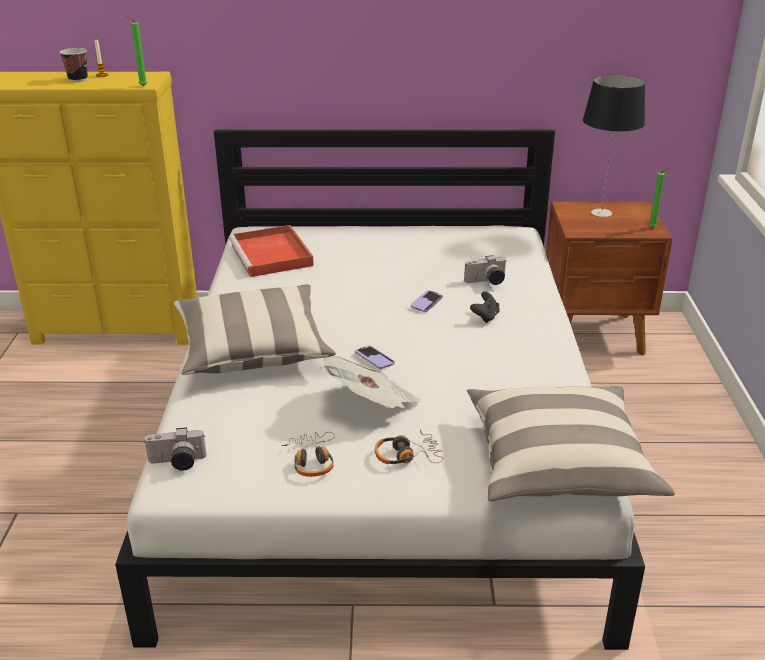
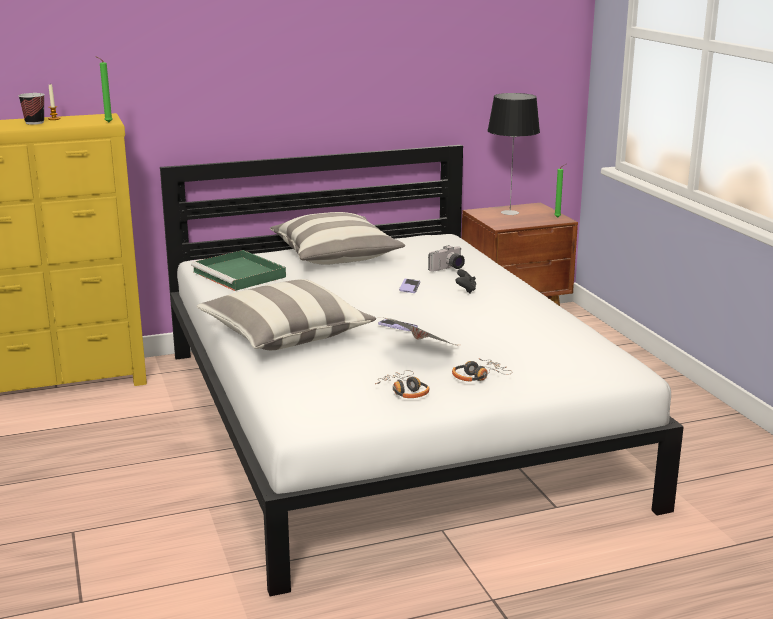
camera: 20 degrees left, 10 degrees down
(177, 463) = (291, 410): camera -> none
(272, 255) = (240, 274): red tray -> green tray
(558, 464) = (596, 364): pillow -> pillow (335, 256)

